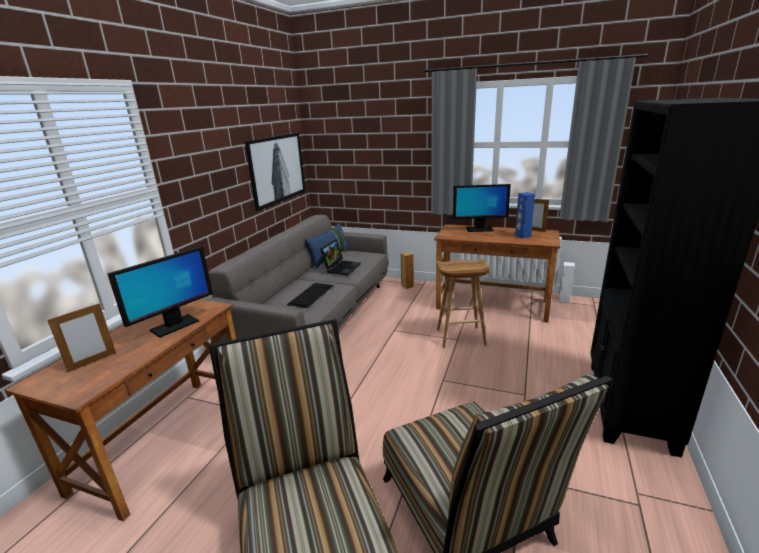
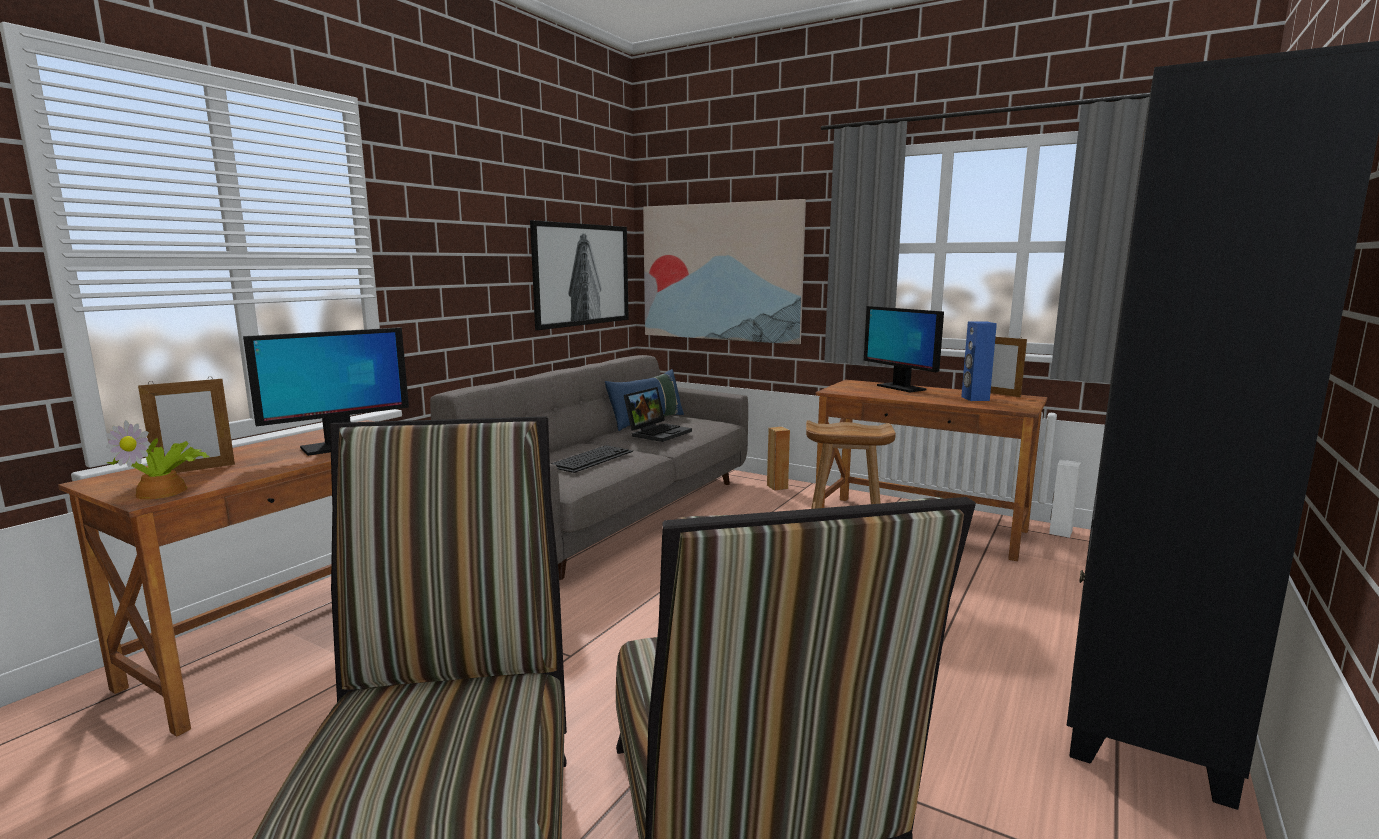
camera: 10 degrees right, 10 degrees down
(87, 386) = (165, 491): none -> potted plant
(362, 160) = (720, 272): none -> picture
(479, 229) = (900, 388): monitor -> monitor turned 45 degrees clockwise

